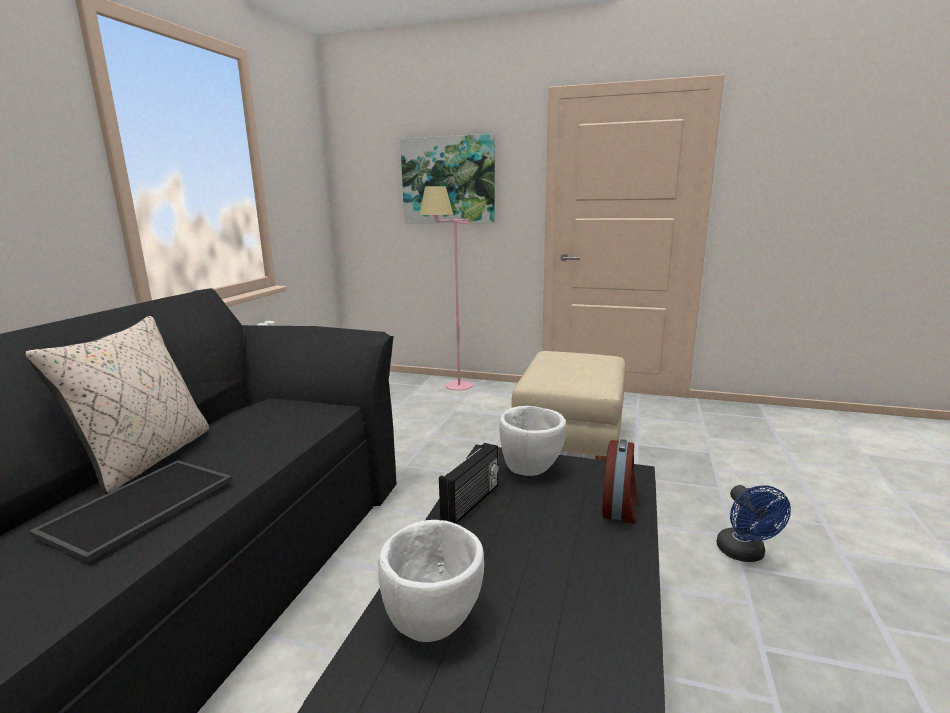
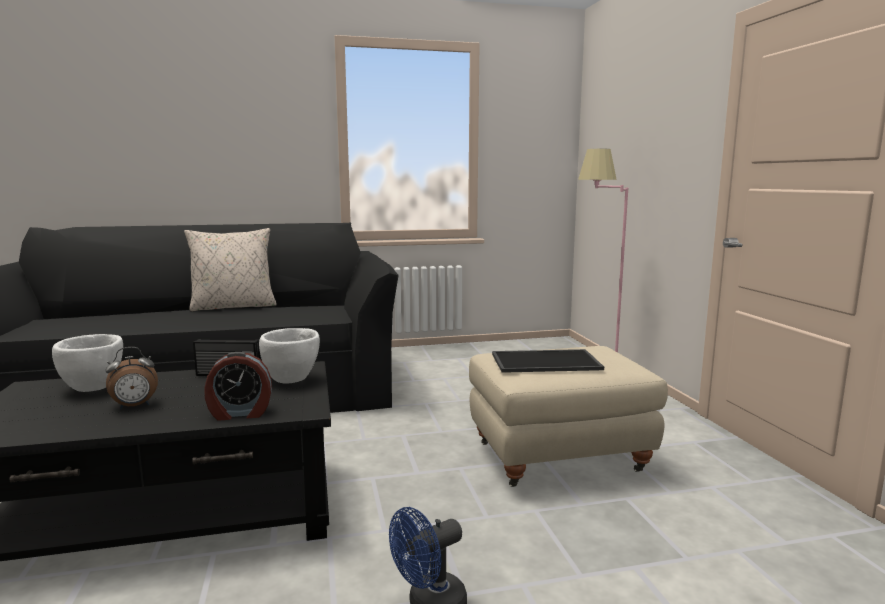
camera: 60 degrees right, 5 degrees down
(140, 504) = (179, 316): tray -> tray (546, 361)
(448, 180) = (647, 142): picture -> none
(551, 581) = (134, 406): none -> alarm clock

